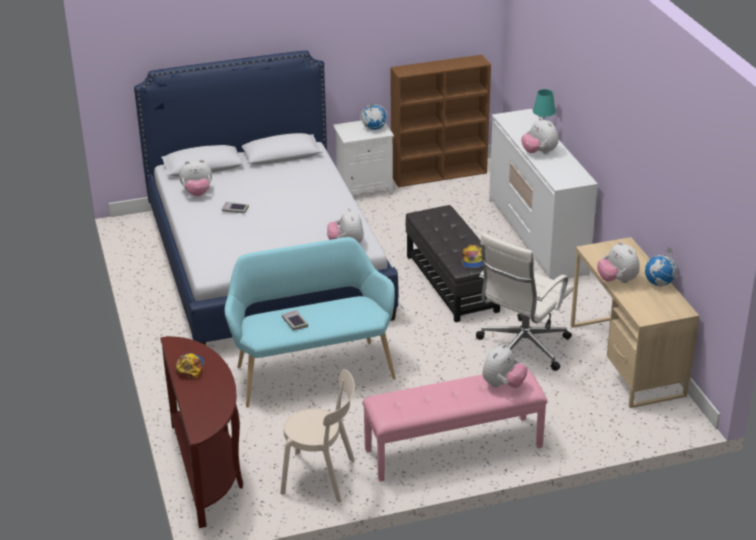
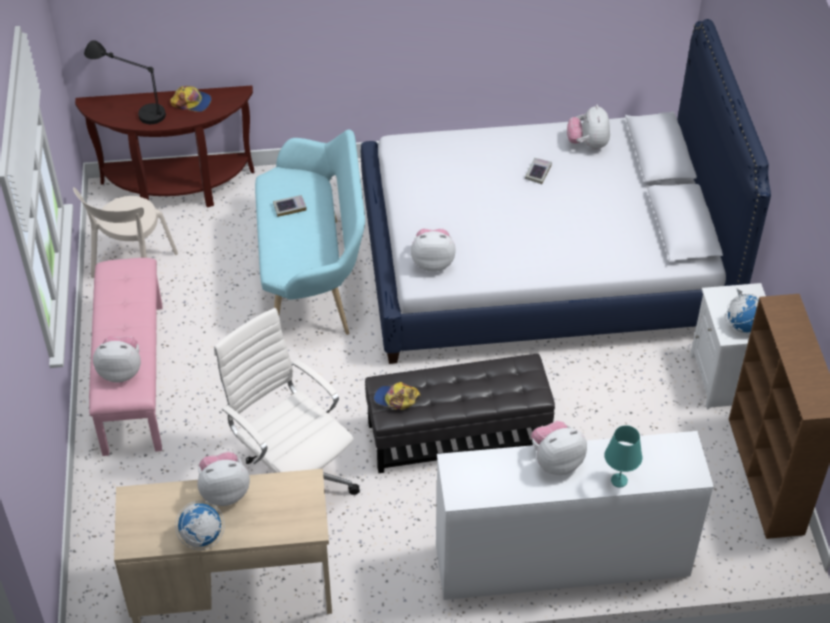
camera: 100 degrees right, 15 degrees up
(204, 402) = (131, 108): none -> black table lamp
(503, 385) = (121, 371): plush toy -> plush toy turned 135 degrees clockwise

